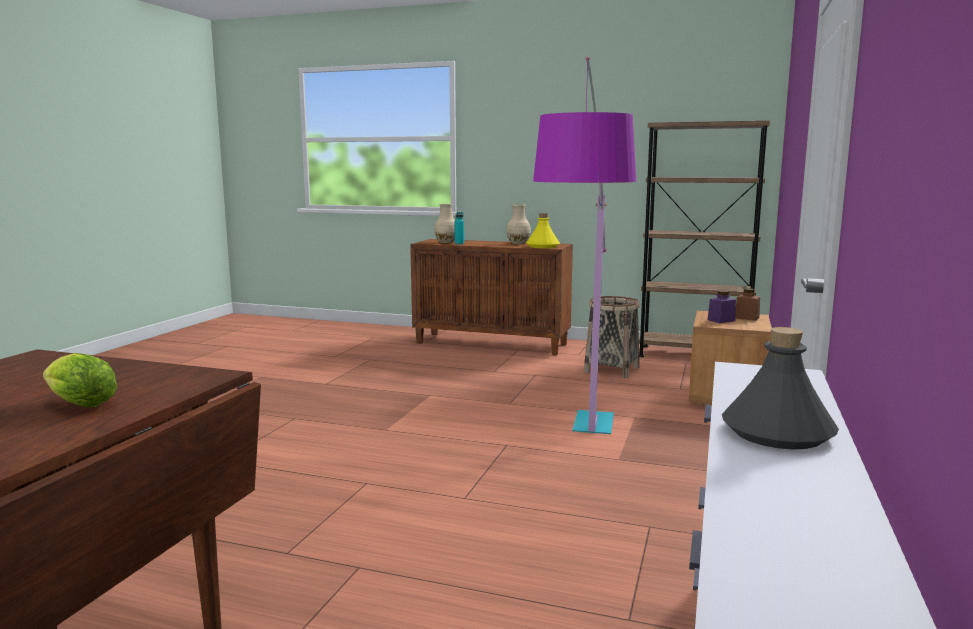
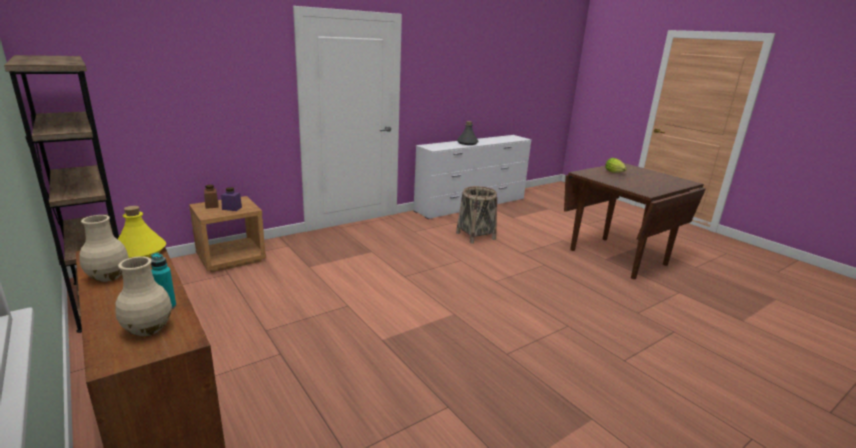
camera: 145 degrees left, 10 degrees up
(584, 464) = (390, 255): floor lamp -> none
(611, 370) = (205, 310): basket -> basket (476, 236)

